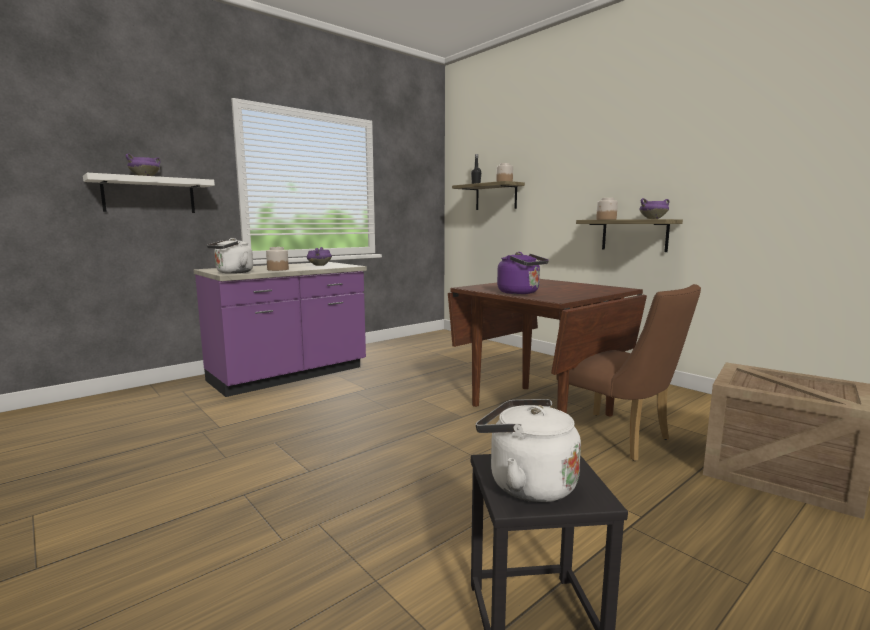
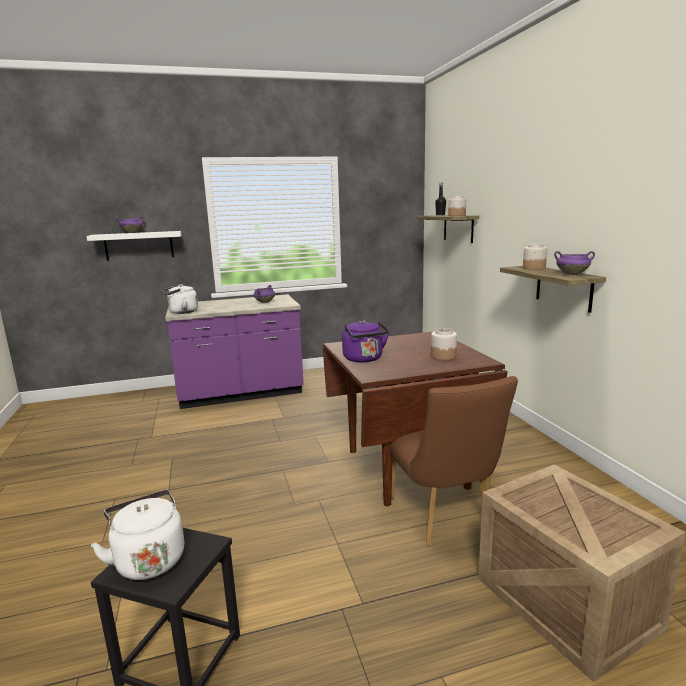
camera: 25 degrees right, 5 degrees up
(277, 269) = (221, 308): jar -> jar (443, 356)

